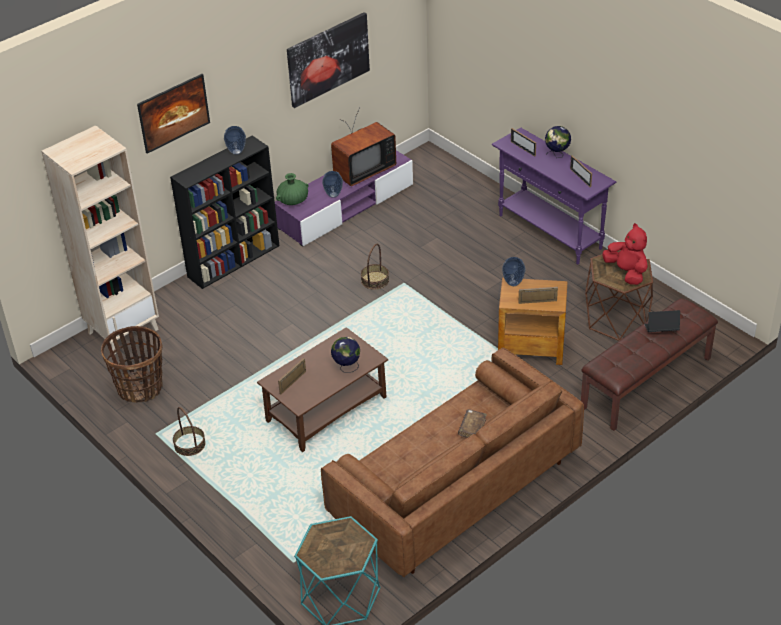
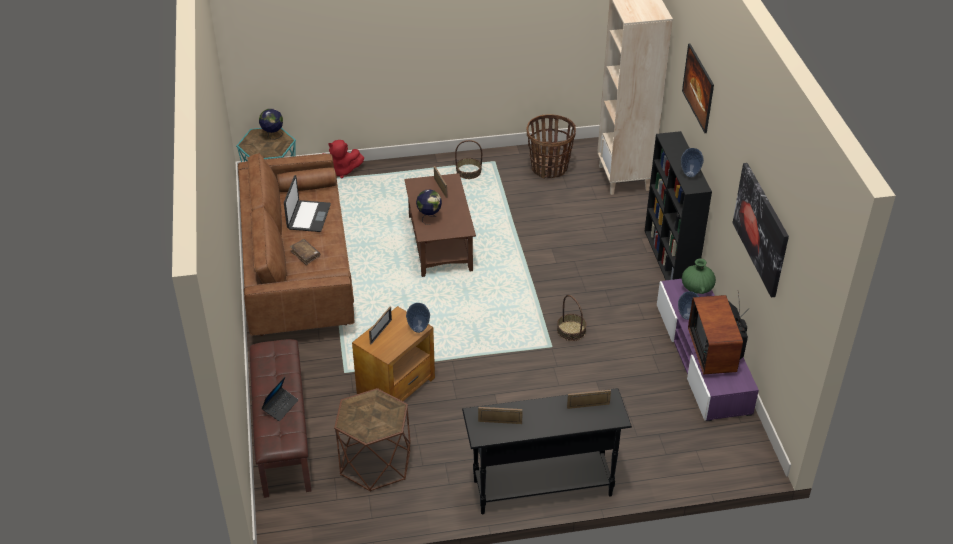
camera: 120 degrees right, 0 degrees up
(416, 458) = (308, 217): none -> laptop
(550, 232) = (542, 488): purple console table -> black console table
(557, 155) = (554, 425): globe -> globe (273, 136)
(626, 272) = (364, 416): red plush toy -> red plush toy (341, 171)

